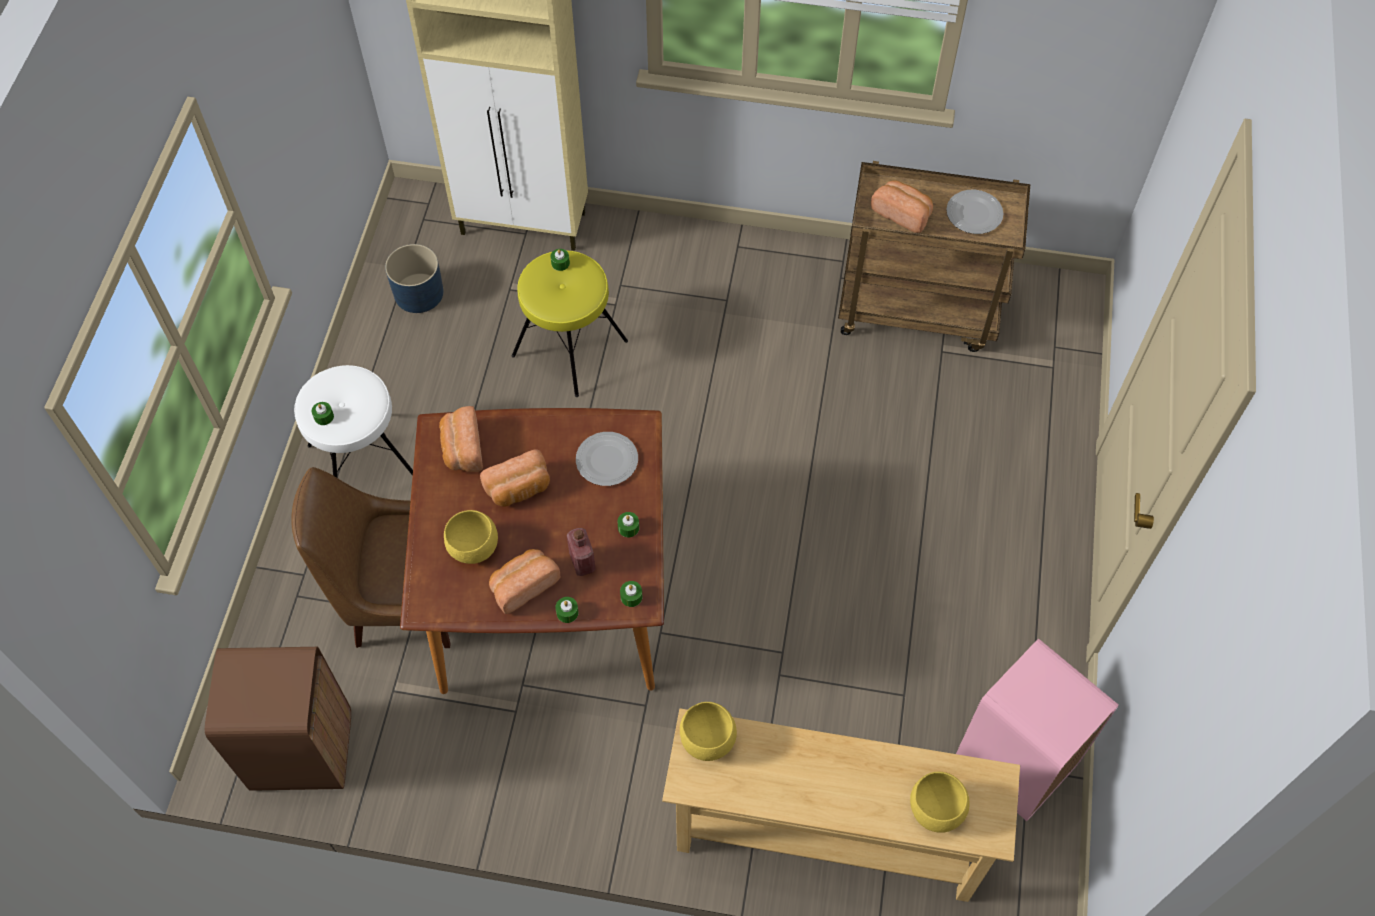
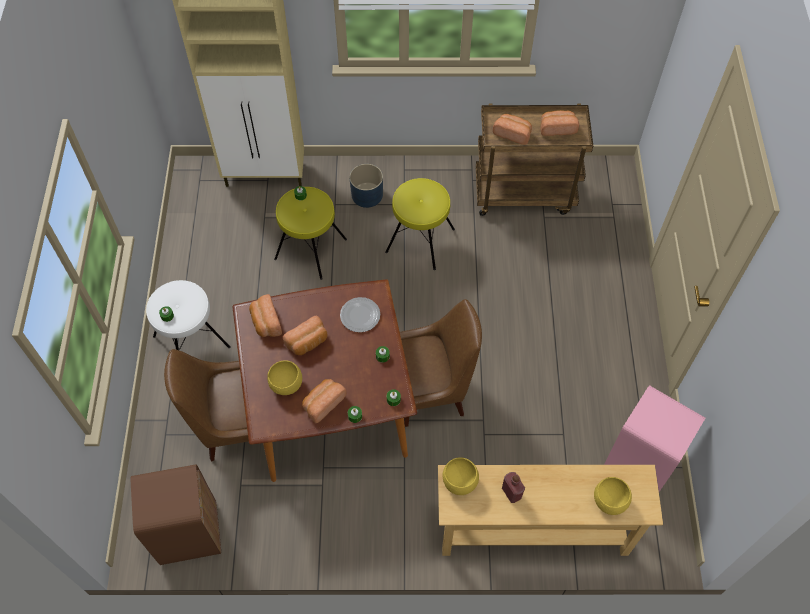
camera: 10 degrees left, 0 degrees up
(419, 293) = (206, 228): blue planter -> blue planter (367, 194)
(582, 562) = (358, 382): red bottle -> red bottle (511, 492)
(711, 594) = (431, 390): none -> brown chair
(739, 360) = (419, 241): none -> yellow stool
(974, 214) = (557, 128): plate -> bread

